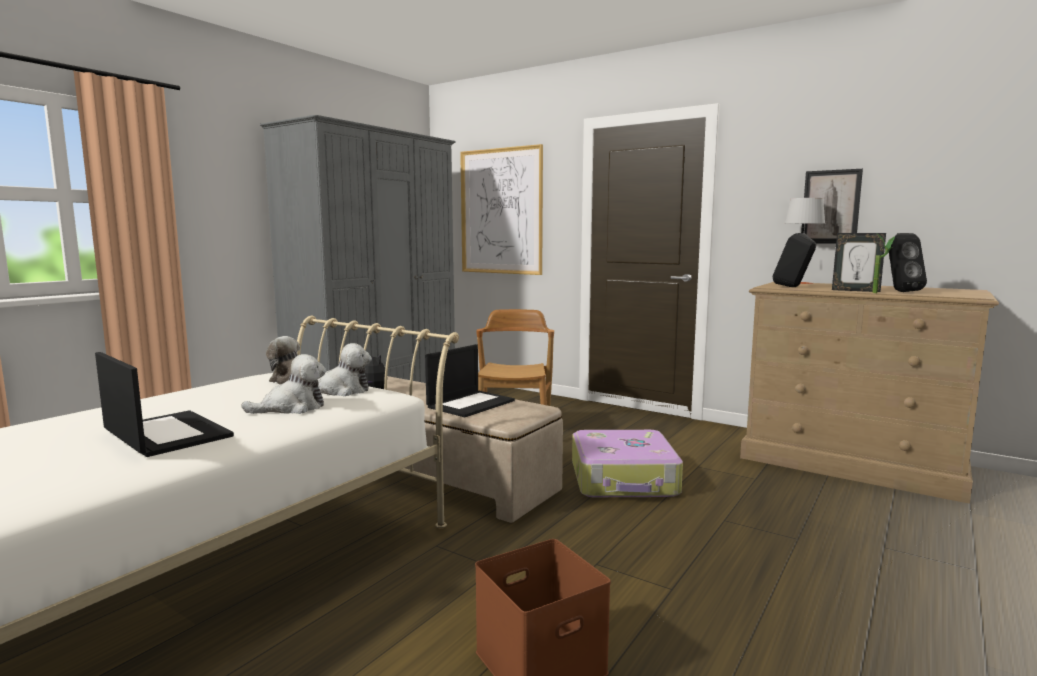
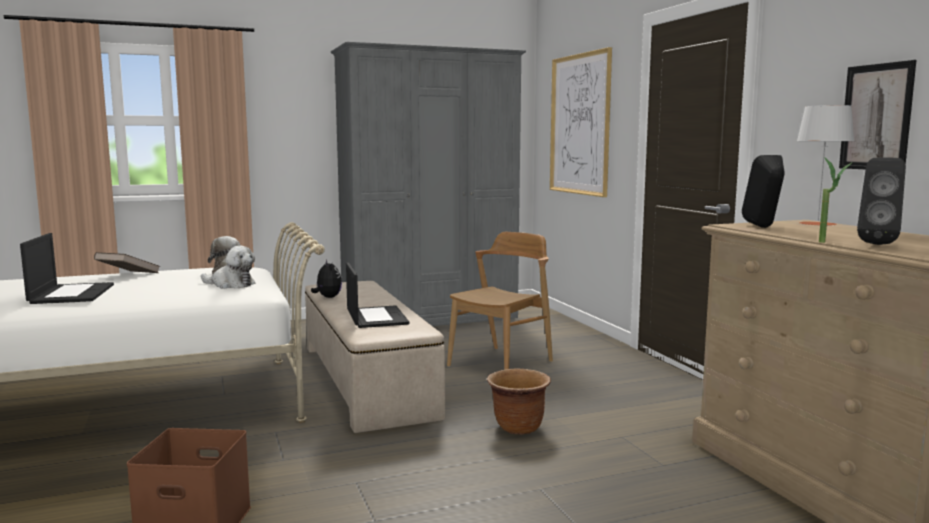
camera: 35 degrees right, 0 degrees up
(168, 401) = (128, 275): none -> brown book
(292, 408) = (170, 290): plush toy -> none
(471, 403) = (375, 317): laptop -> laptop turned 90 degrees counterclockwise
(624, 479) = (518, 427): suitcase -> brown planter
(855, 290) = (817, 237): picture frame -> none

